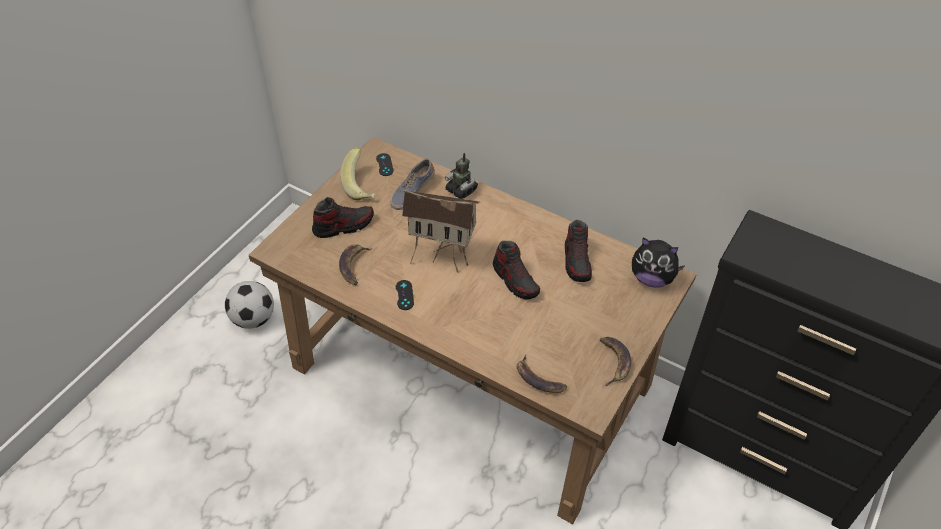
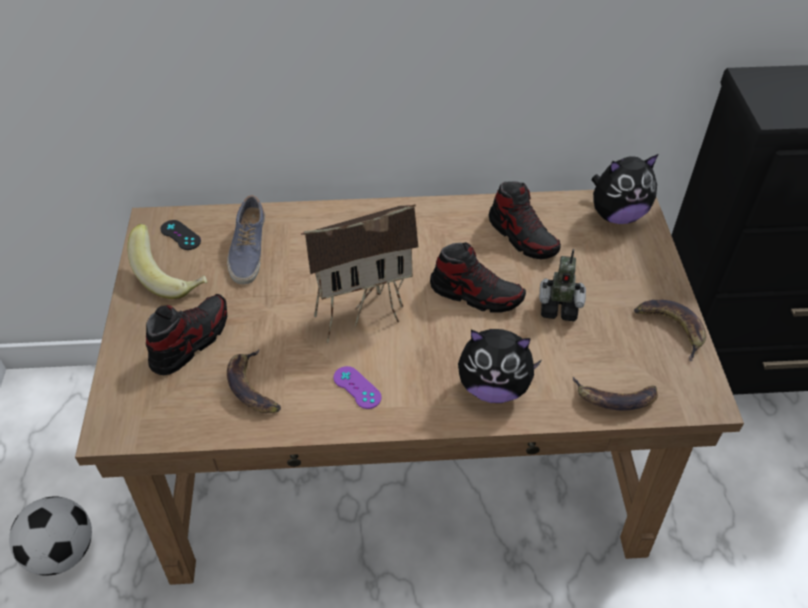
camera: 35 degrees left, 0 degrees up
(404, 295) = (357, 387): black game controller -> purple game controller
(461, 190) = (311, 220): toy robot -> toy robot (558, 307)
(476, 335) = (493, 387): none -> plush toy

